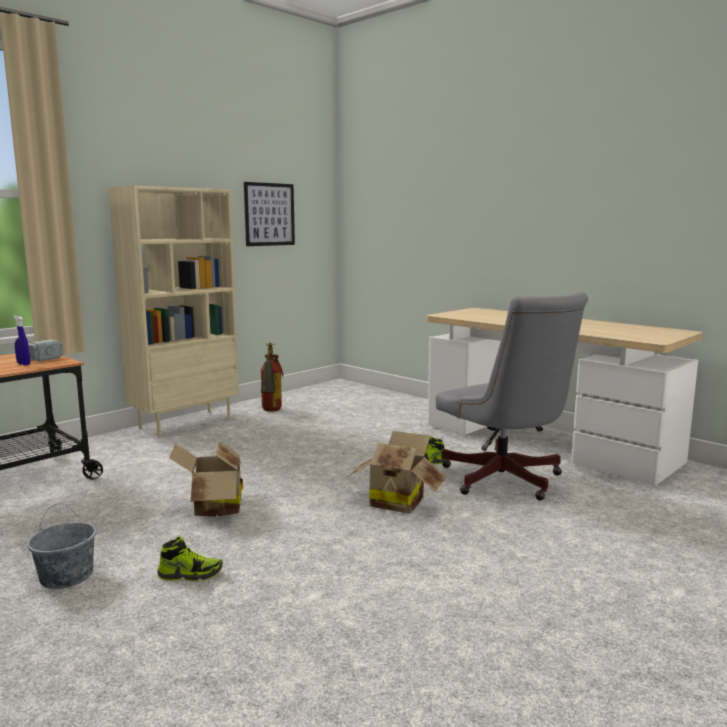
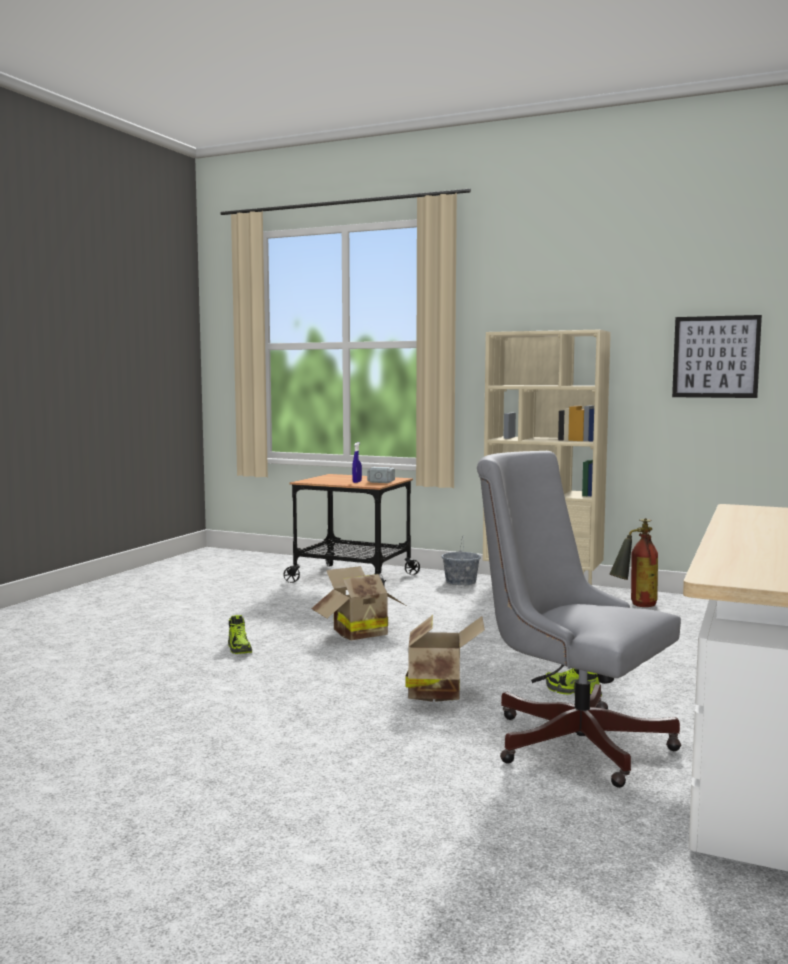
camera: 70 degrees right, 5 degrees down
(66, 576) = (221, 622): grey bucket -> grey bucket (460, 582)
(505, 481) = (569, 739): grey office chair -> grey office chair turned 90 degrees clockwise

